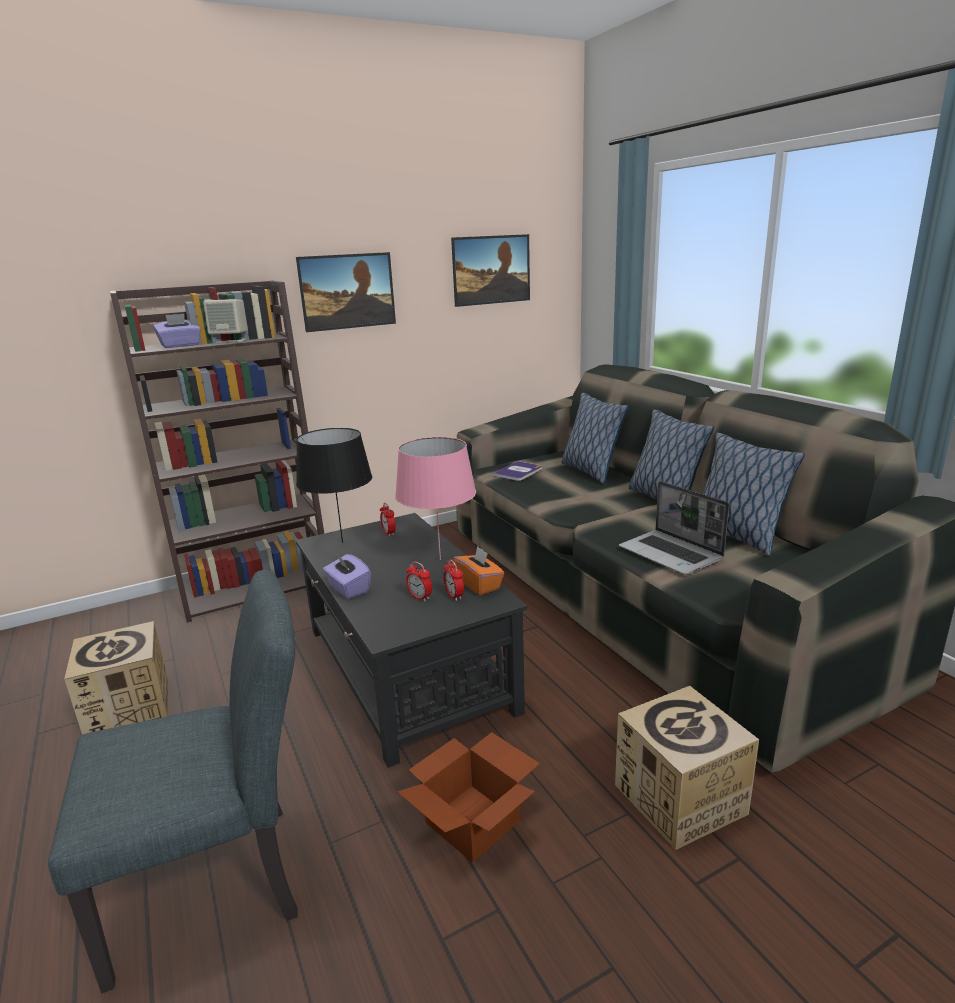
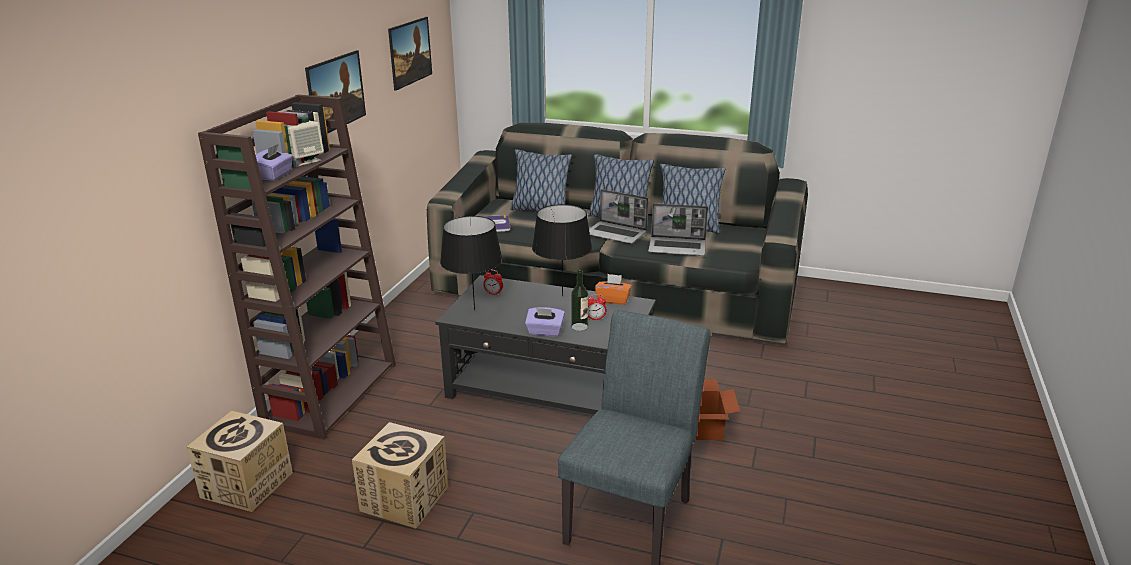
camera: 45 degrees left, 5 degrees up
(387, 599) = (579, 327): none -> bottle
(440, 559) = (562, 296): pink table lamp -> black table lamp
(454, 596) = (612, 310): alarm clock -> none
(623, 515) = (616, 234): none -> laptop
(679, 799) = (762, 373): cardboard box -> cardboard box (247, 485)

